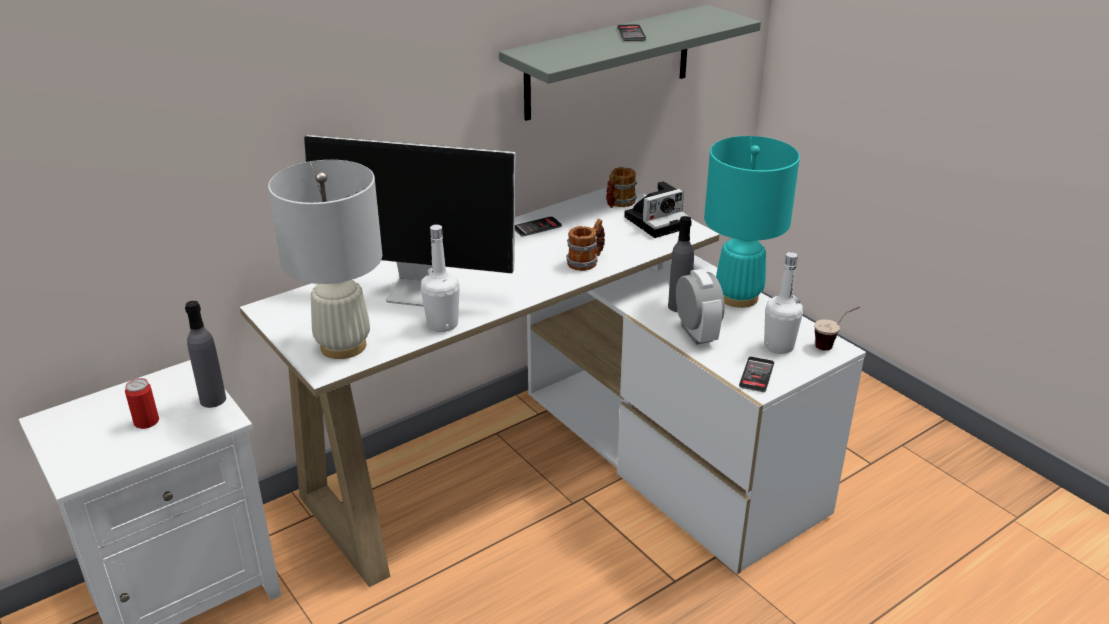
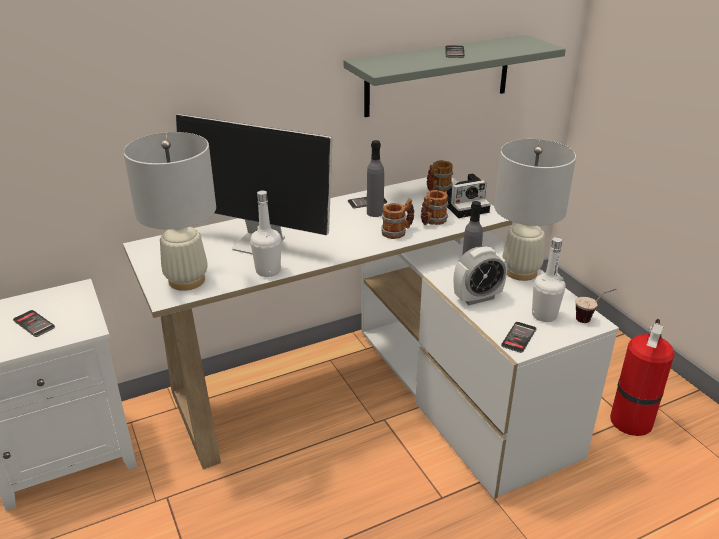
camera: 10 degrees right, 0 degrees up
(146, 422) = (34, 324): can -> phone
(213, 399) = (87, 312): grey bottle -> grey bottle (375, 213)
(624, 245) = (432, 221): none -> mug
(696, 333) = (477, 298): alarm clock -> alarm clock turned 75 degrees clockwise
(738, 297) = (521, 272): turquoise table lamp -> white table lamp
(875, 462) = (631, 419): none -> fire extinguisher

